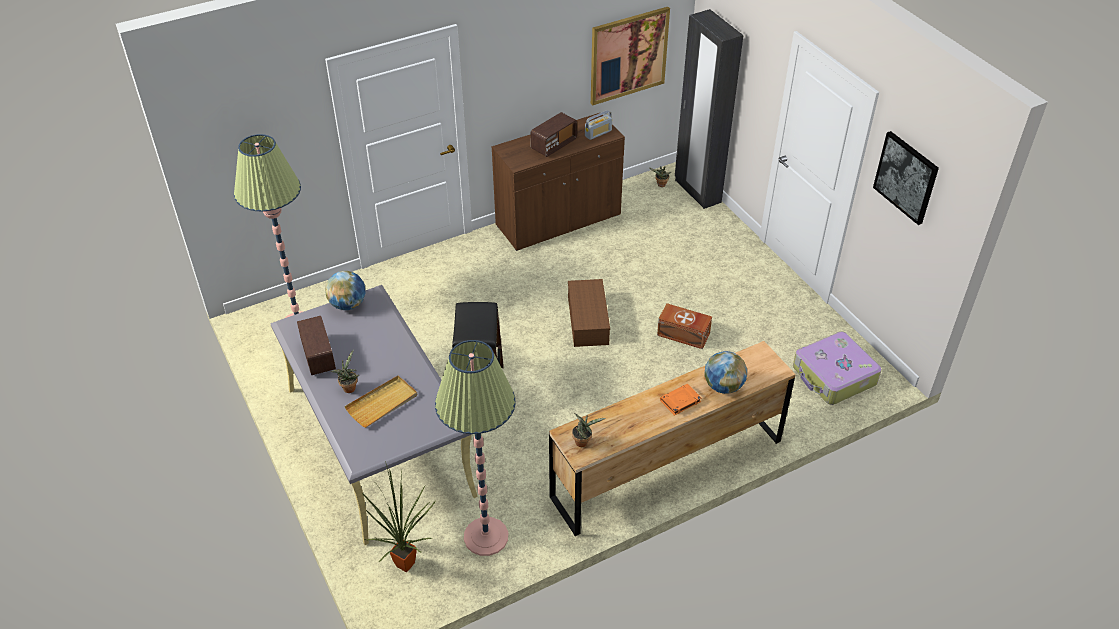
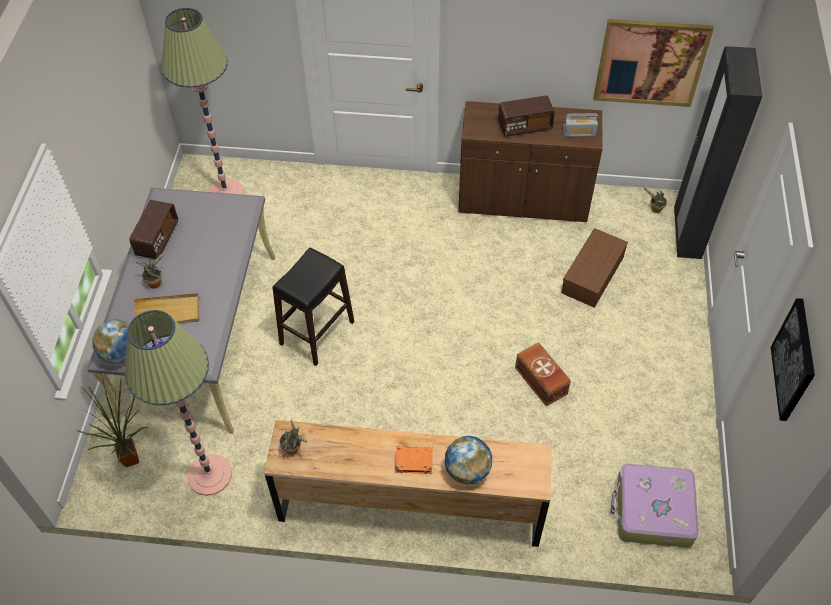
camera: 35 degrees right, 10 degrees up
(348, 304) = (220, 202): globe -> globe (121, 353)
(589, 321) = (464, 319): brown storage box -> brown storage box (593, 276)

